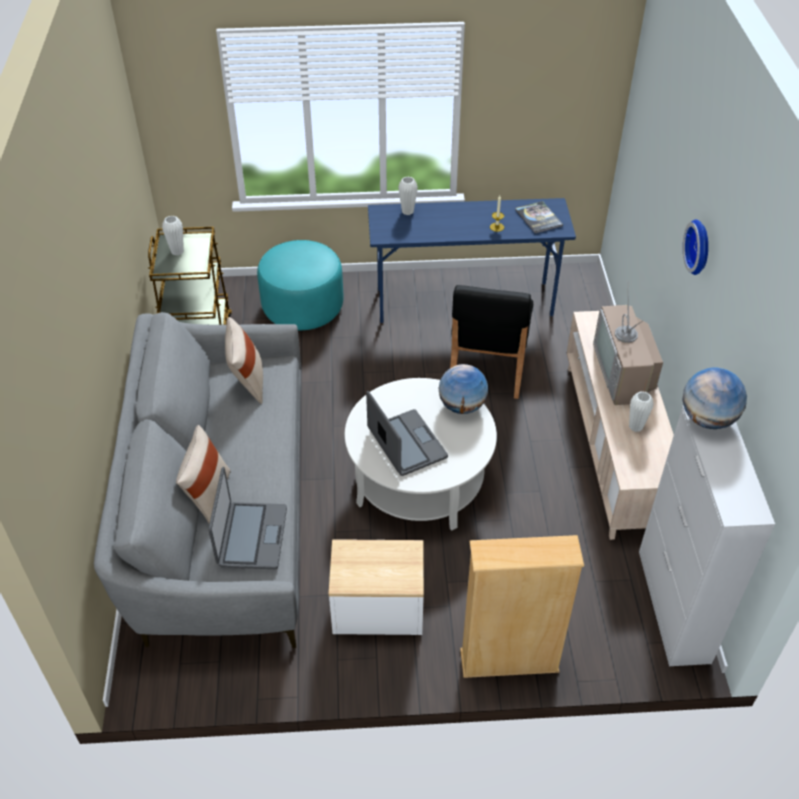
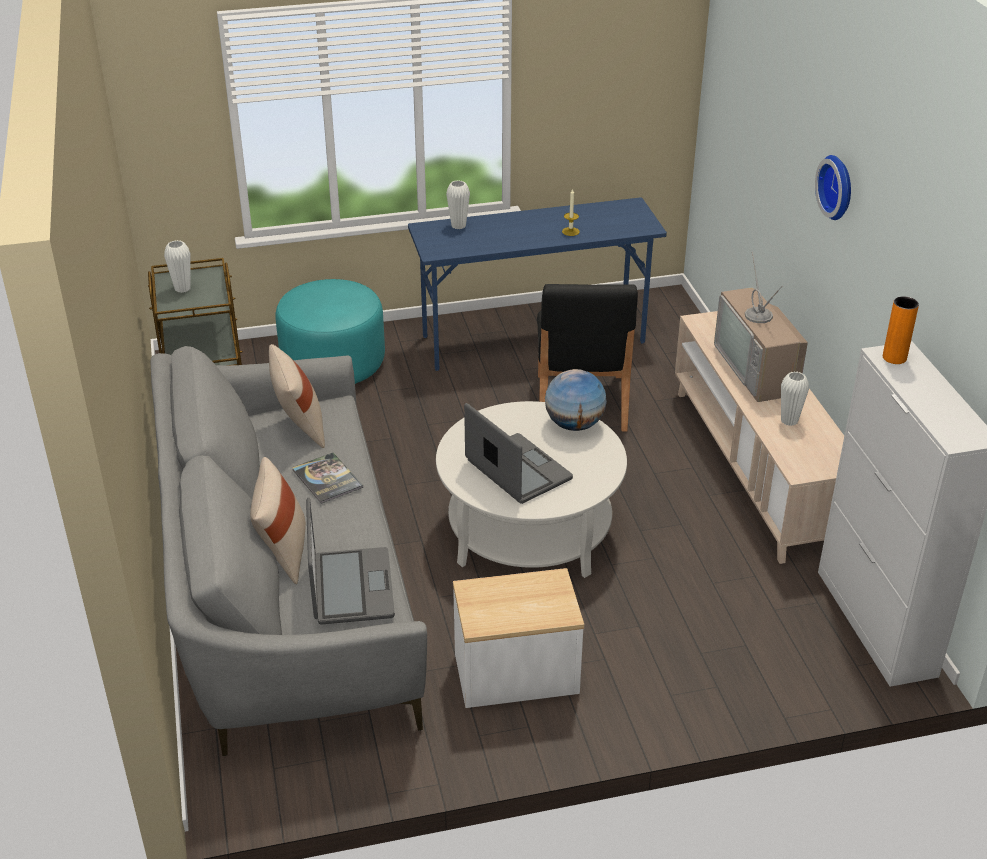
camera: 10 degrees left, 10 degrees down
(509, 661) = (695, 707): beige bookcase -> none
(538, 218) = (617, 218): book -> book (327, 479)
(708, 419) = (894, 358): globe -> orange vase

